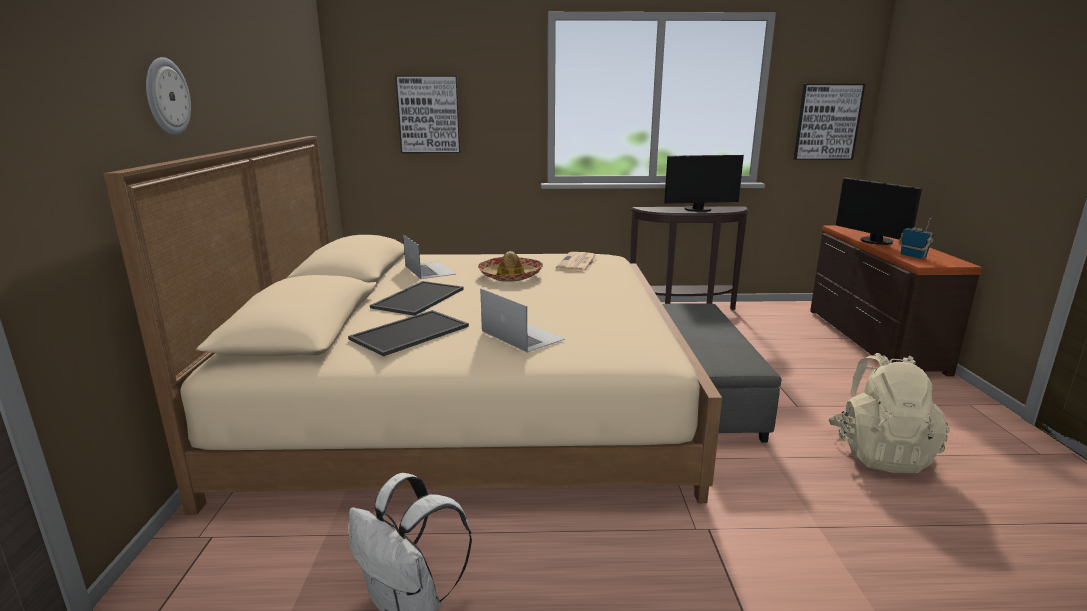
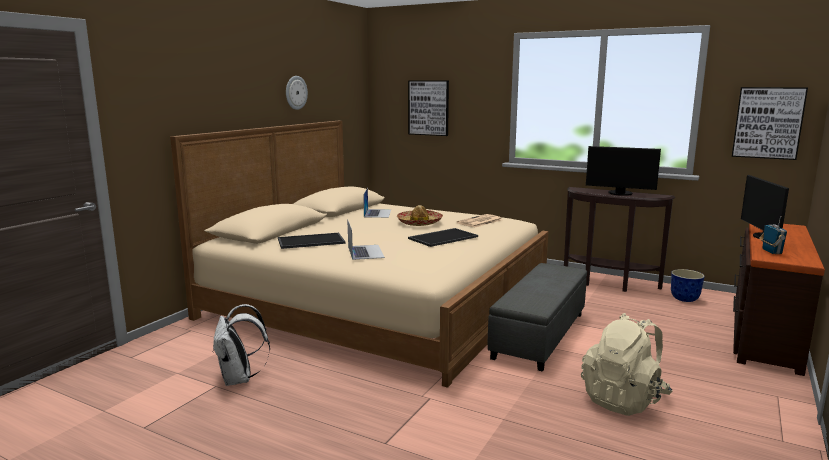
camera: 30 degrees right, 5 degrees down
(166, 96) = (221, 99): wall clock -> wall clock (295, 92)
(418, 298) = (344, 226): tray -> tray (443, 237)
(766, 316) = (684, 299): none -> planter

